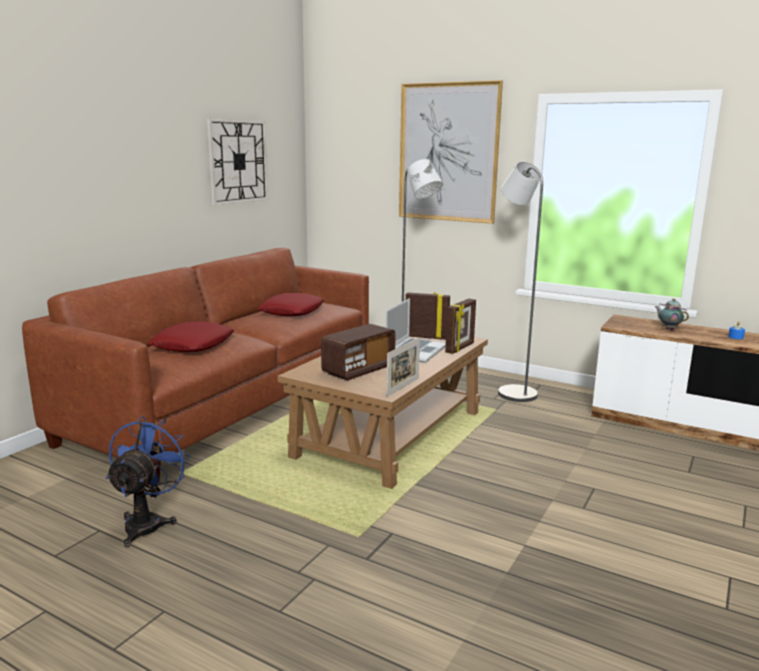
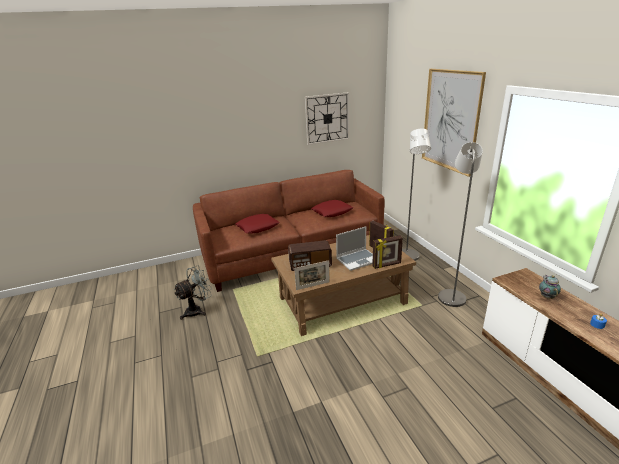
camera: 40 degrees right, 10 degrees up
(148, 522) = (197, 310): blue fan -> grey fan

